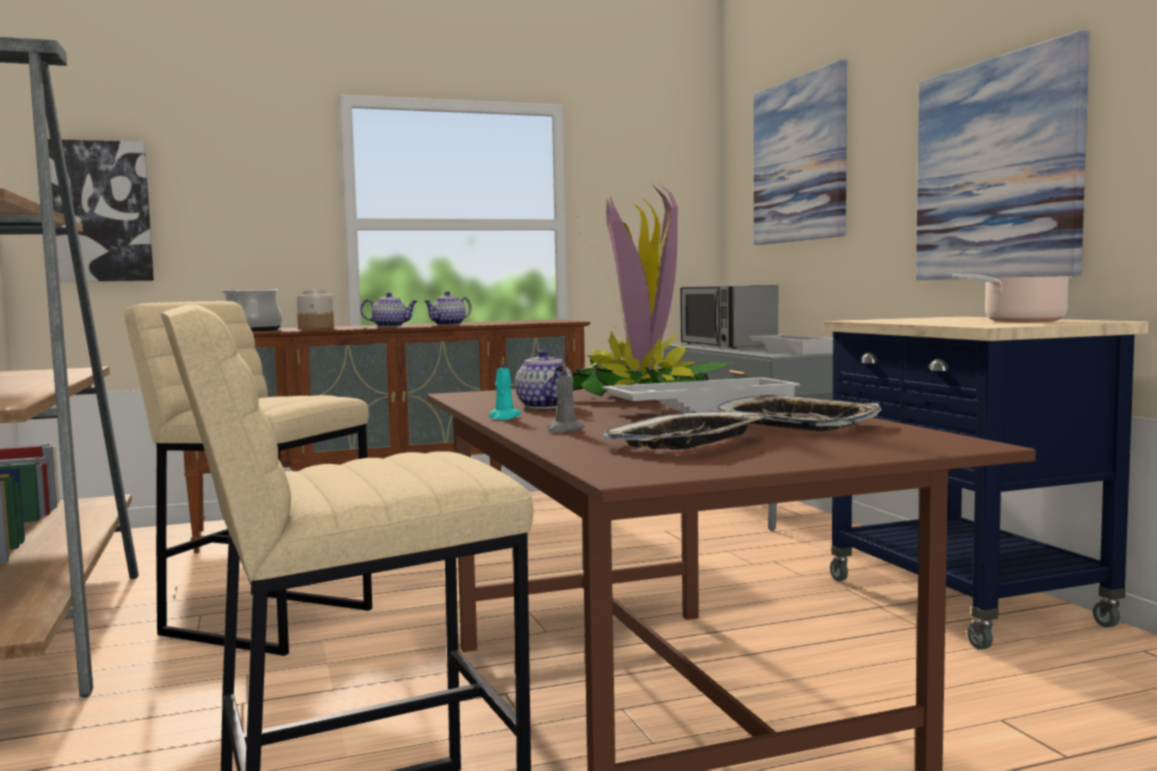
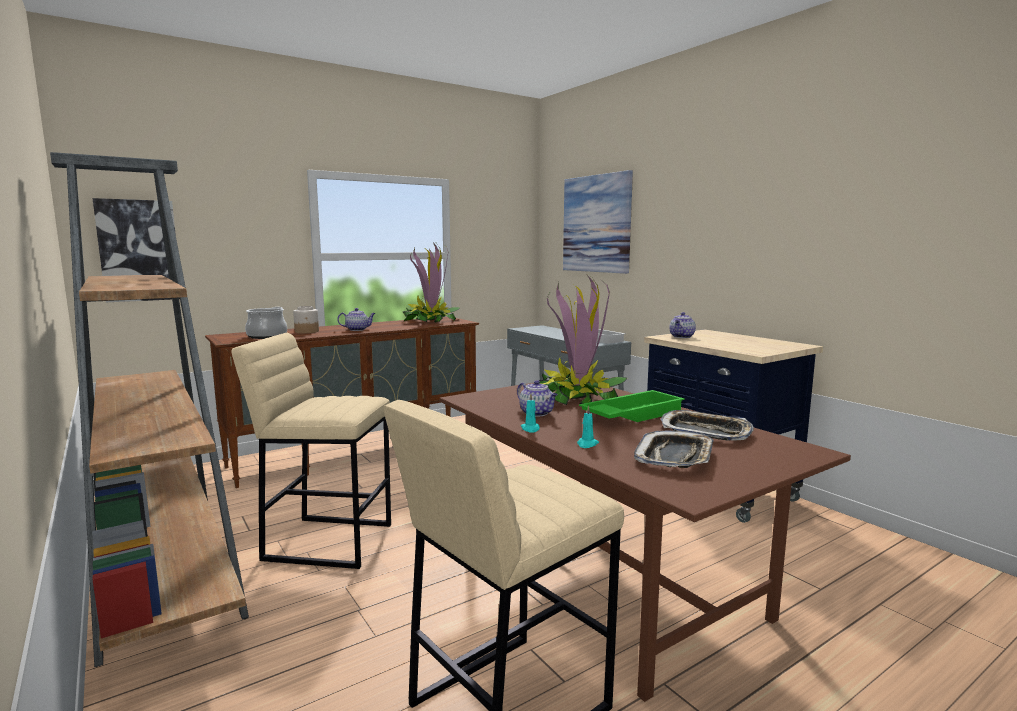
camera: 15 degrees left, 5 degrees up
(448, 325) = (393, 327): teapot -> teapot (682, 337)
(517, 321) = (430, 321): none -> potted plant
(564, 430) = (587, 444): grey candle -> turquoise candle
(701, 409) = (631, 414): white tray -> green tray
(727, 345) = (548, 330): microwave -> none
(996, 169) = (732, 251): picture -> none
(1020, 321) = (759, 344): cooking pot -> none

